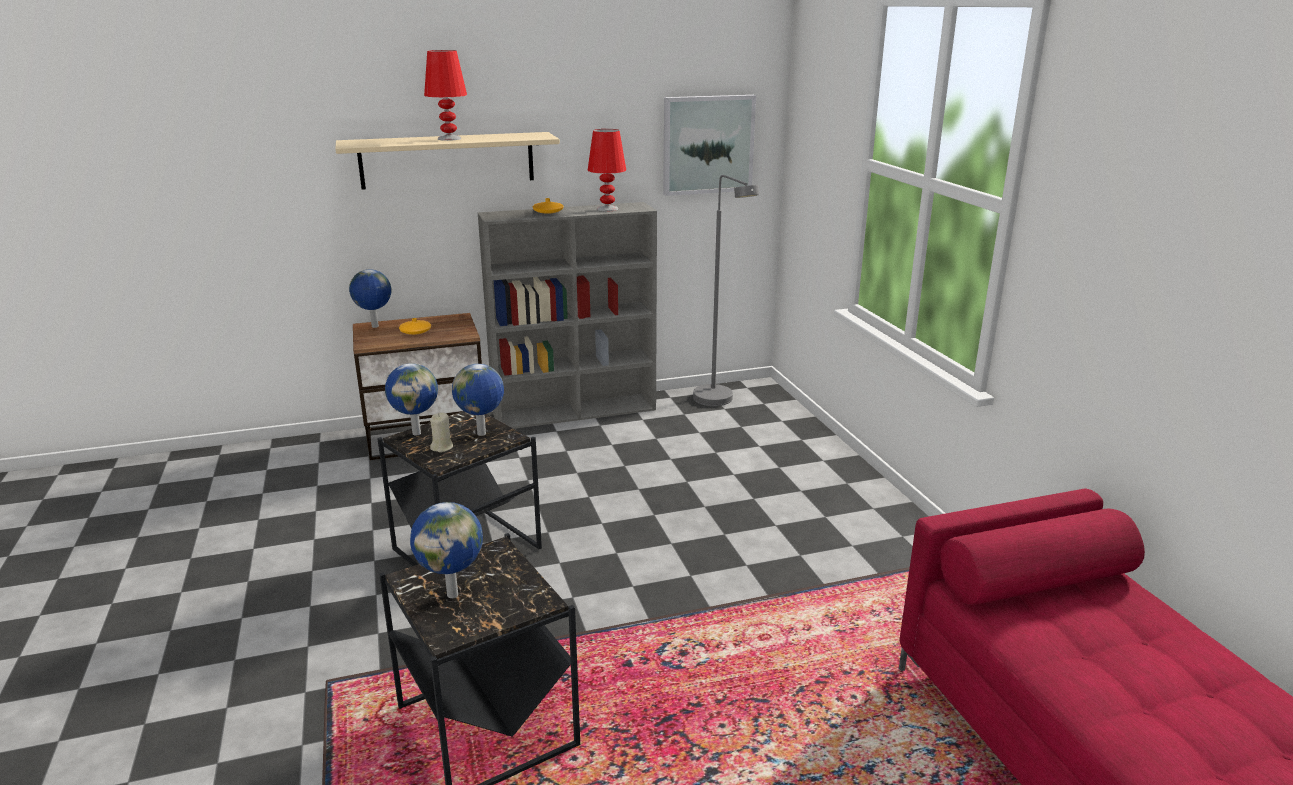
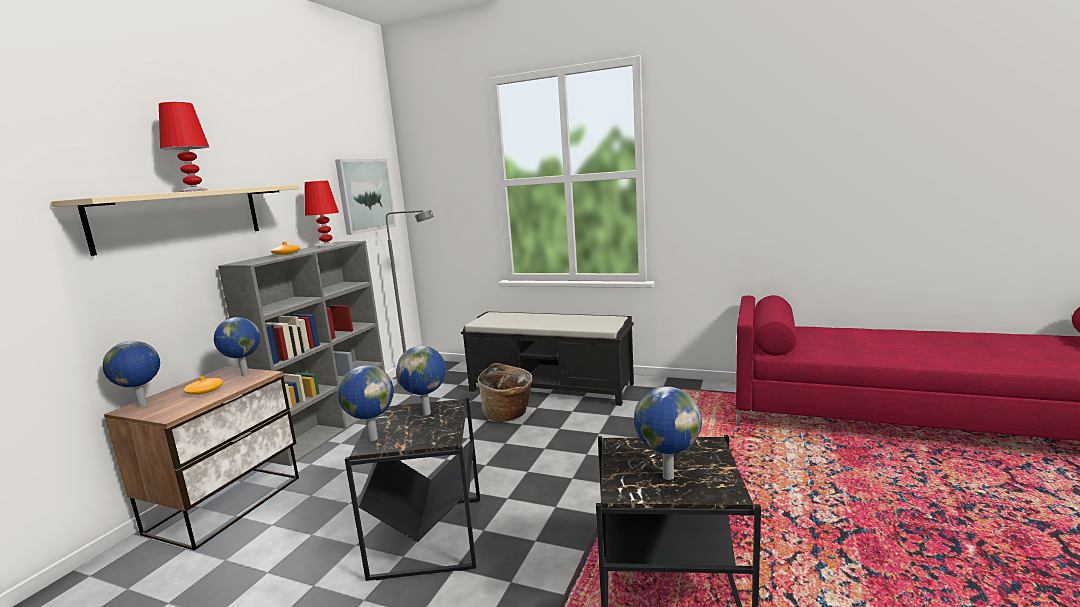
camera: 50 degrees left, 10 degrees down
(442, 447) = (419, 433): beige candle -> none
(458, 328) = (244, 375): none -> globe
(713, 489) = (508, 415): none -> basket
(816, 485) = (552, 387): none -> black bench

